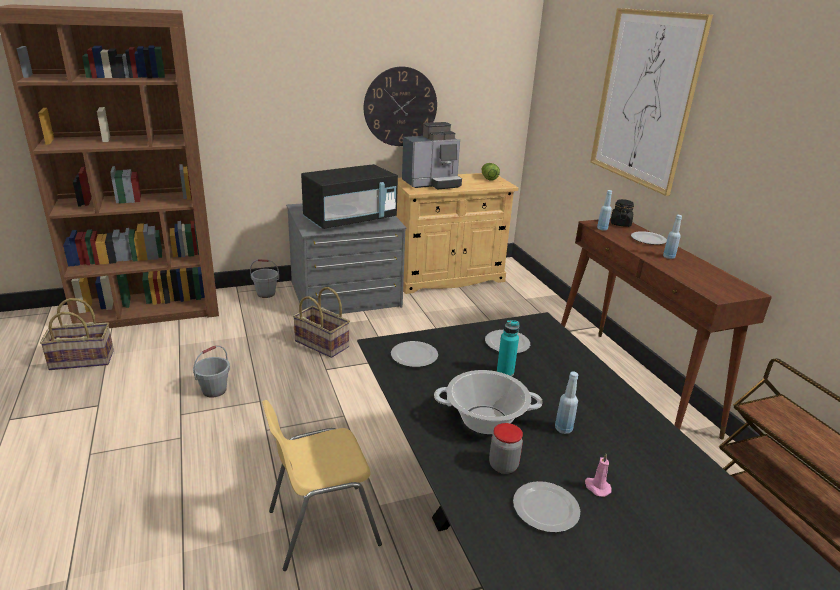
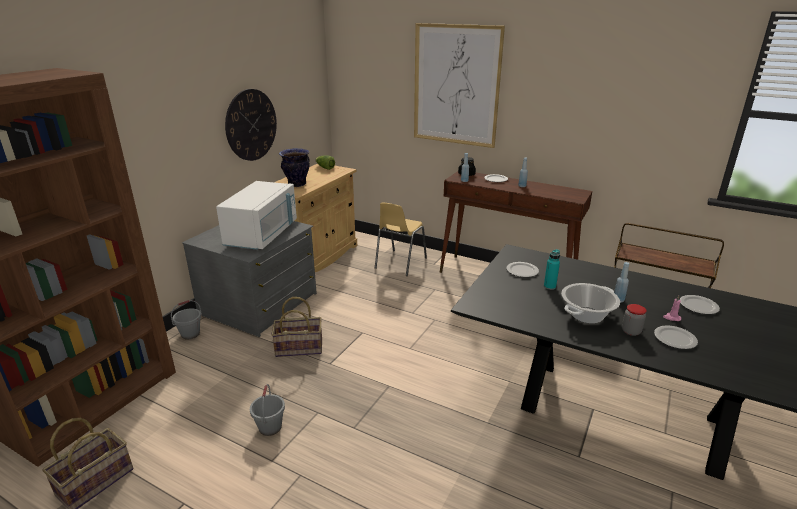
camera: 40 degrees left, 0 degrees up
(322, 526) = (478, 457): yellow chair -> yellow chair (400, 263)
(350, 220) = (262, 235): black microwave -> white microwave
(413, 356) = (497, 302): plate -> plate (699, 306)
(432, 184) = (297, 184): coffee machine -> vase

